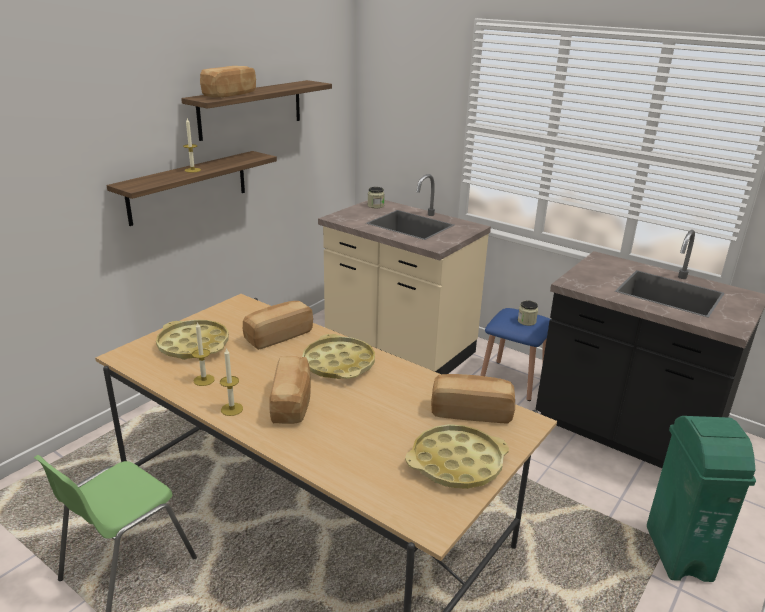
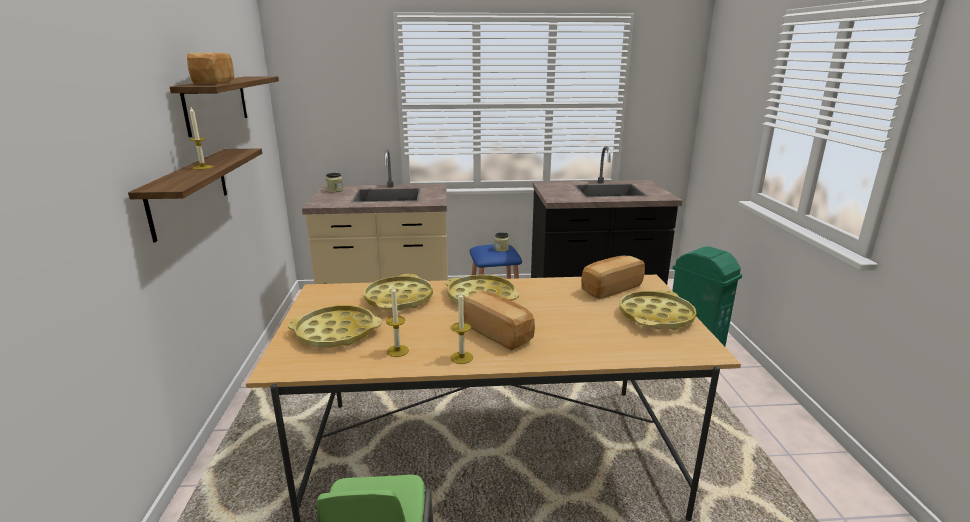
camera: 40 degrees left, 5 degrees down
(278, 336) = (399, 299): bread -> yellow tray

